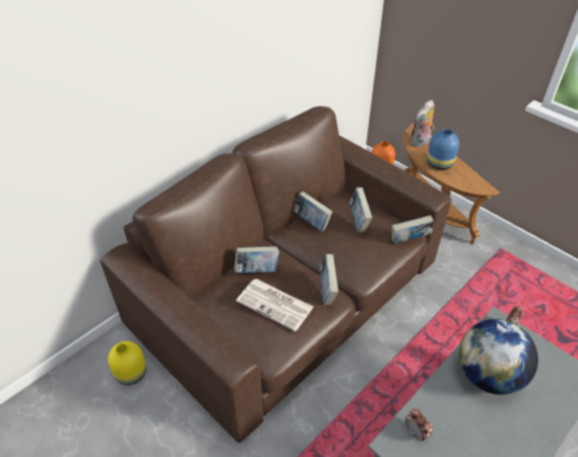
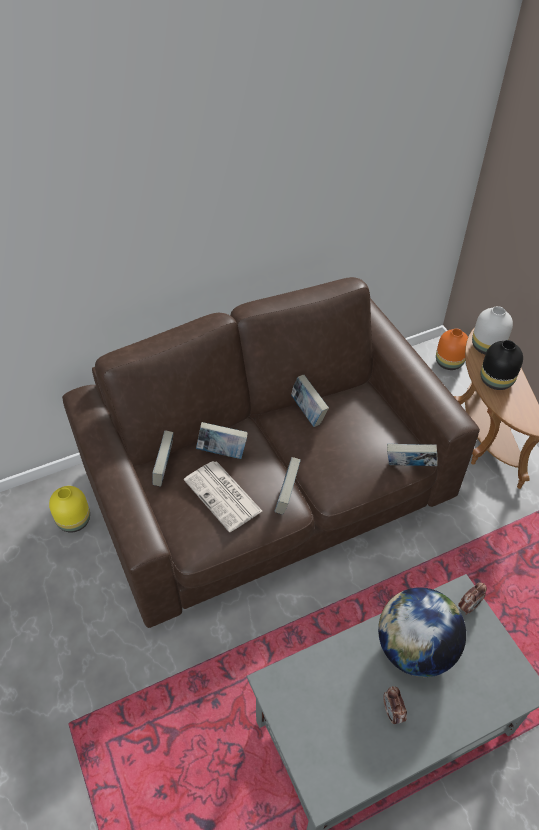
camera: 20 degrees right, 5 degrees up
(358, 221) = (361, 426): book -> book (165, 470)
(416, 432) = (302, 680): alarm clock -> alarm clock (392, 712)
(420, 142) = (487, 346): plush toy -> white vase
(440, 164) = (497, 381): blue vase -> black vase

